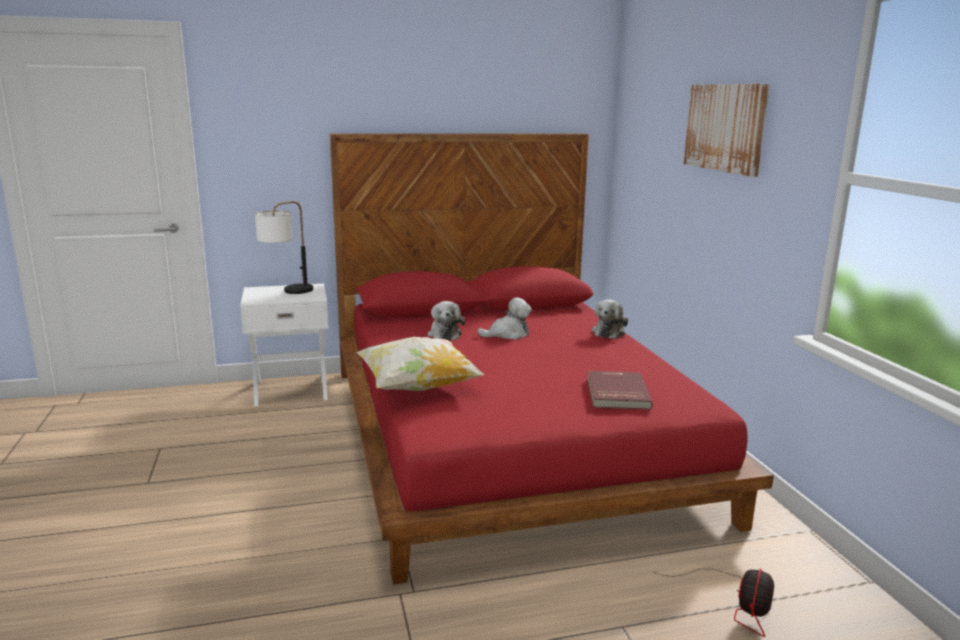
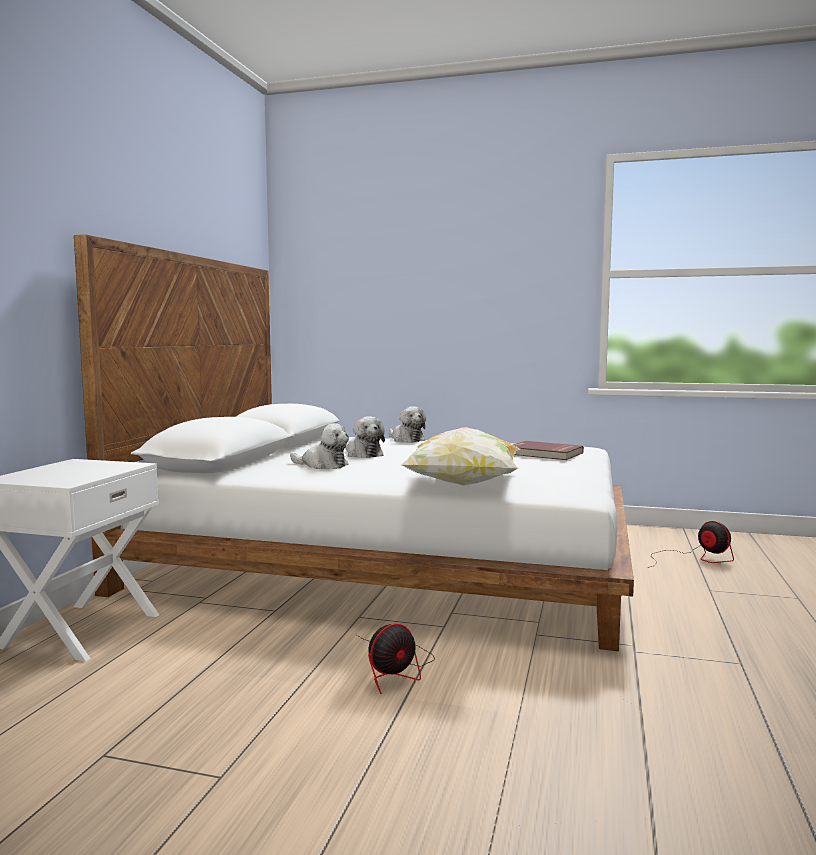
camera: 60 degrees left, 10 degrees down
(287, 293) = (75, 470): table lamp -> none
(295, 495) = (395, 670): none -> fan
(507, 334) = (363, 454): plush toy -> plush toy turned 135 degrees clockwise
(509, 437) = (392, 559): red bed -> white bed
(725, 127) = (462, 253): picture -> none

